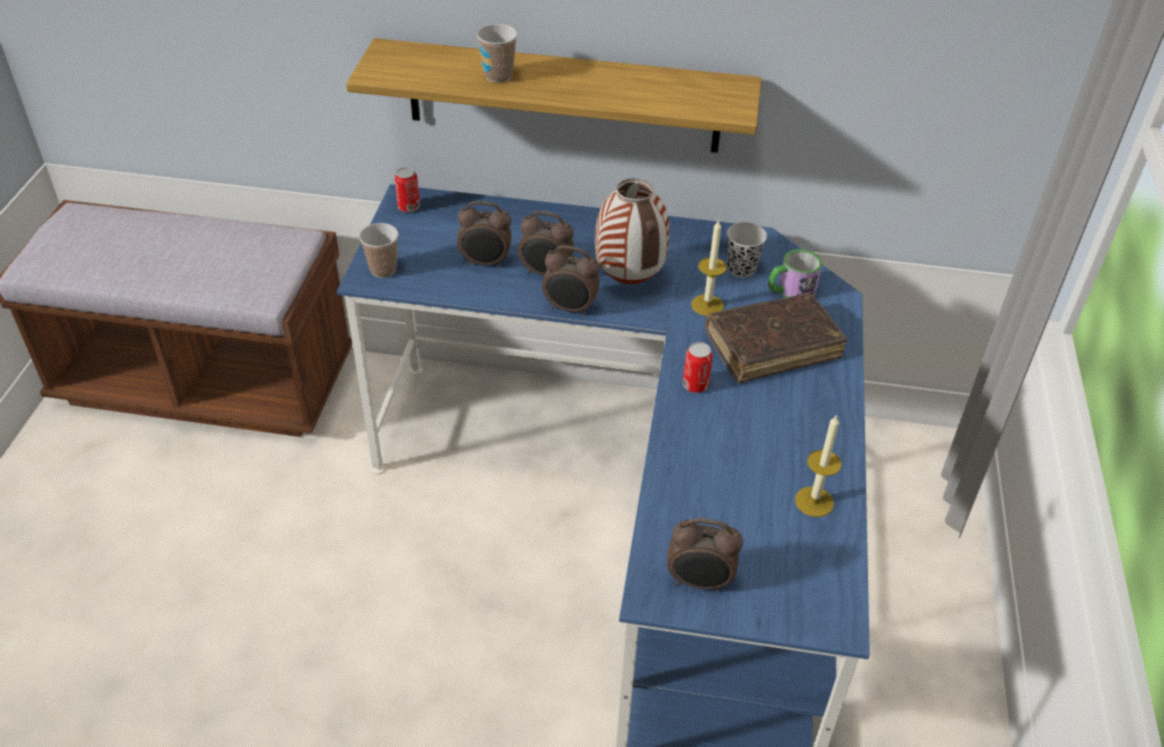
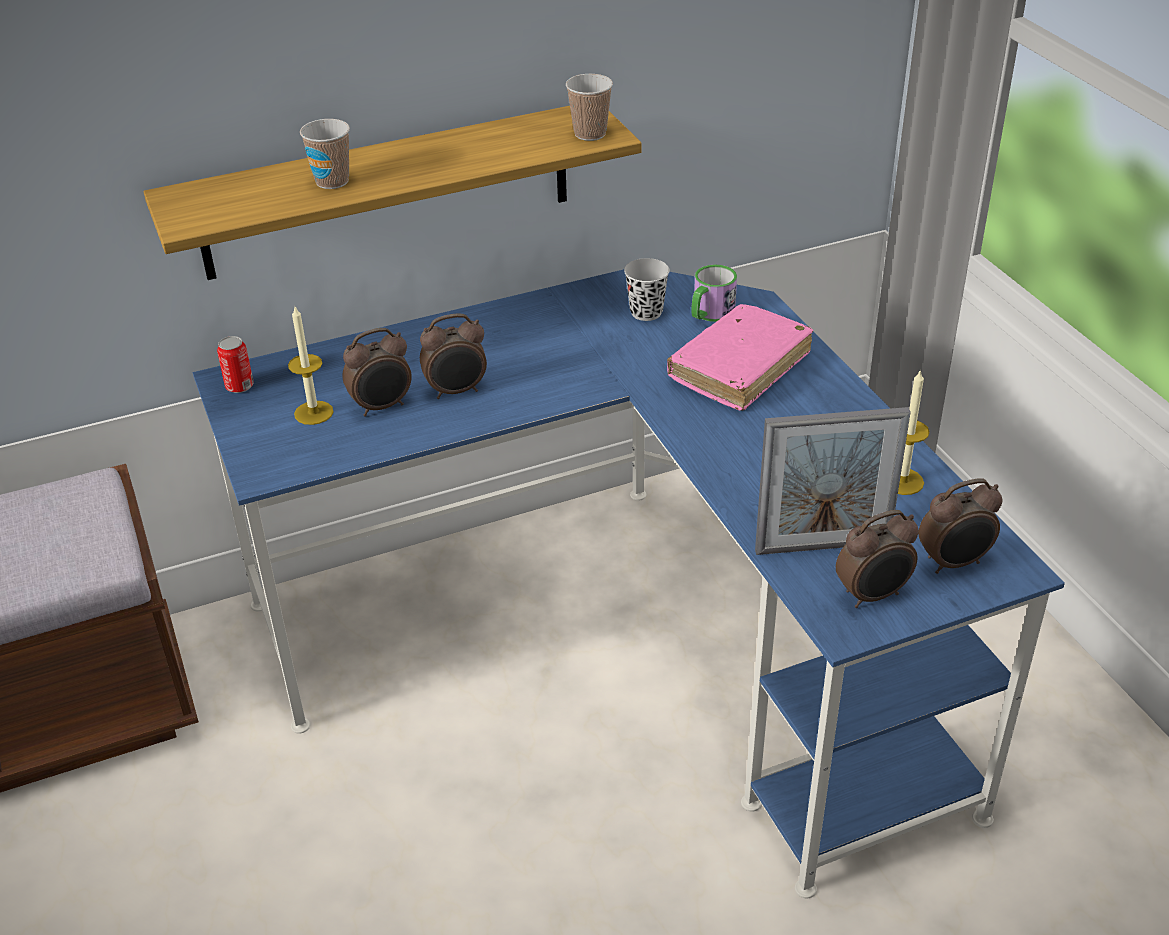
camera: 30 degrees left, 5 degrees down
(383, 270) = (272, 458): cup -> cup (590, 134)
(570, 309) = (515, 413): alarm clock -> alarm clock (954, 563)
(627, 280) = (547, 365): vase -> none
(695, 385) = (703, 430): can -> none
(698, 523) = (822, 547): none -> picture frame
(707, 305) = (645, 356): candle -> candle (313, 413)
(772, 346) = (739, 368): brown book -> pink book

